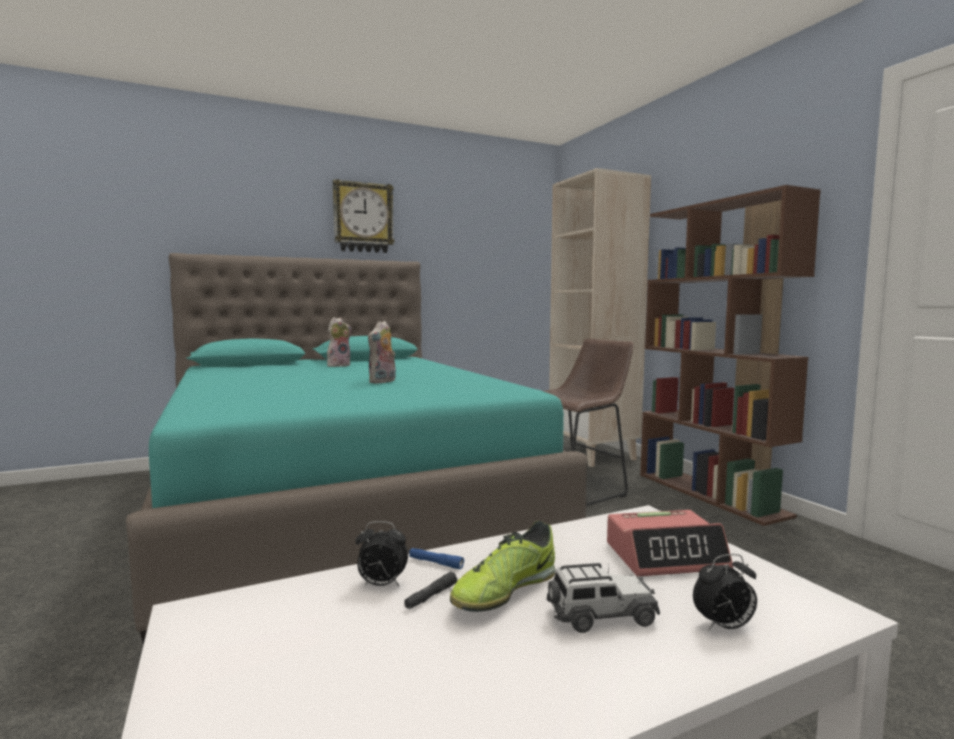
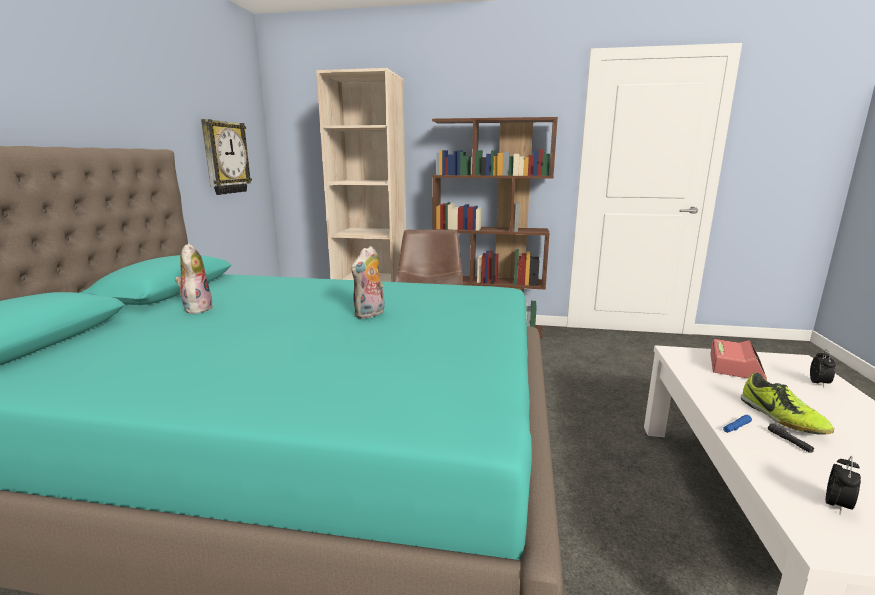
camera: 55 degrees left, 10 degrees up
(363, 218) = (80, 79): wall clock -> wall clock (225, 158)
(381, 585) = (771, 454): alarm clock -> alarm clock (837, 506)
(383, 382) = (370, 314): plush toy -> plush toy turned 60 degrees clockwise
(601, 615) = (810, 404): toy car -> none

